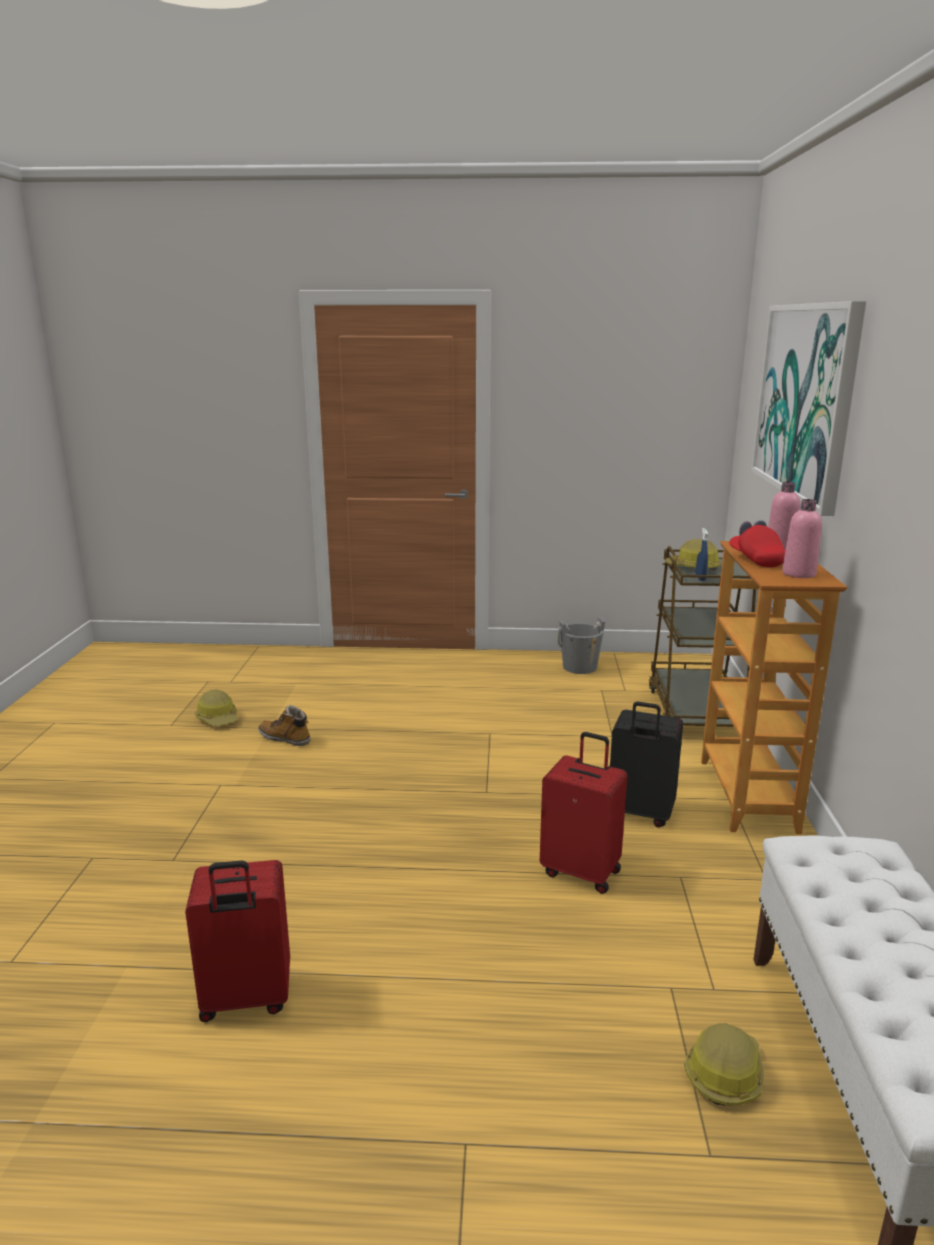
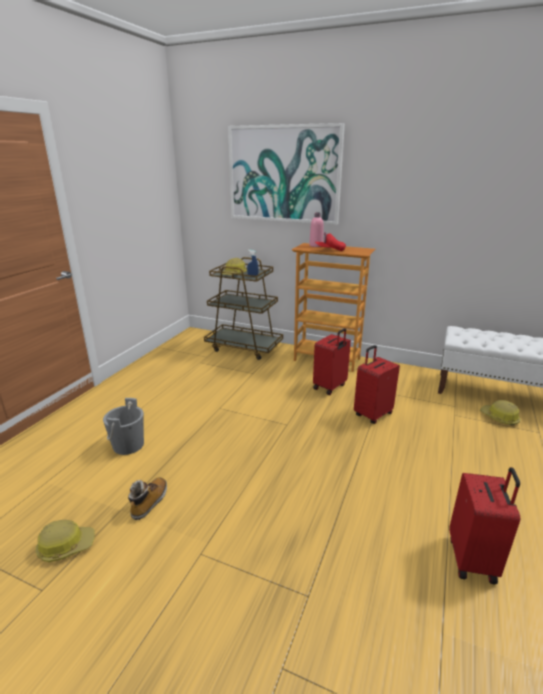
camera: 70 degrees left, 5 degrees up
(285, 739) = (149, 502): boot -> boot turned 150 degrees clockwise
(579, 667) = (165, 361): grey bucket -> grey bucket (128, 445)
(639, 814) = (330, 387): black suitcase -> red suitcase
(798, 574) = (355, 249): pink bottle -> none

